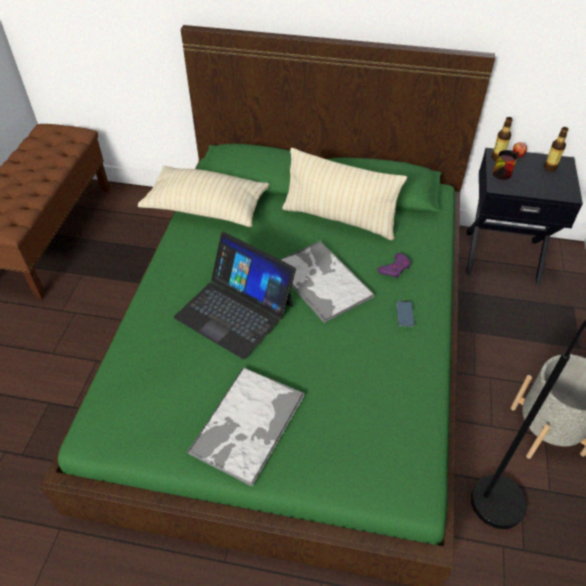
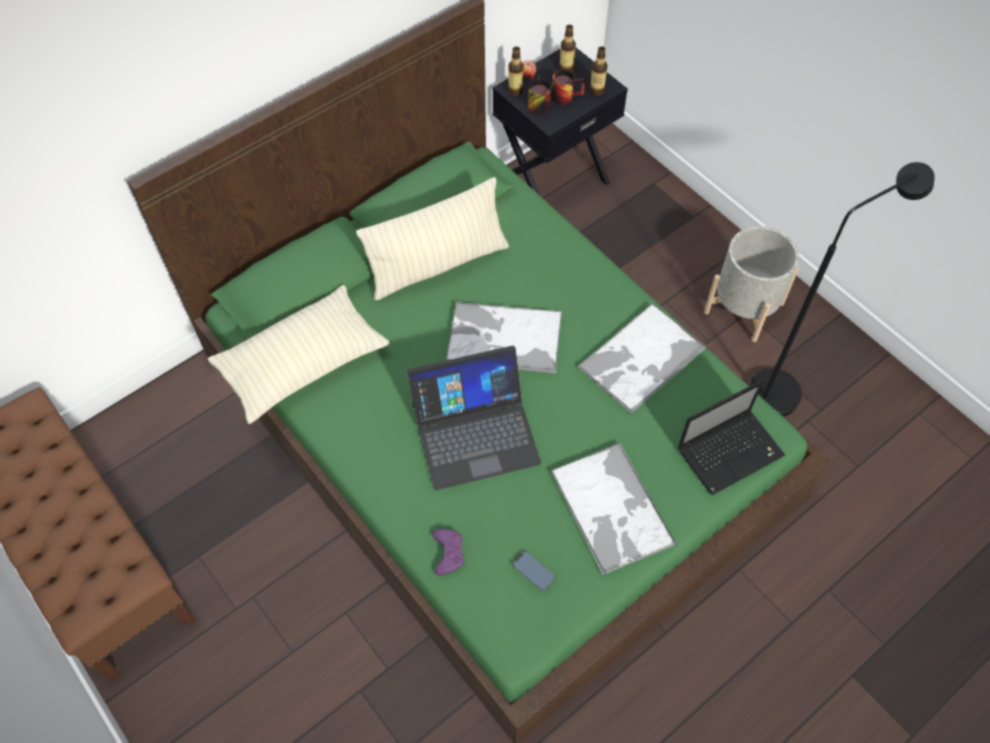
camera: 50 degrees left, 10 degrees up
(372, 473) = (731, 451): none -> laptop
(389, 363) = (641, 359): none -> tray
(395, 268) = (543, 272): purple game controller -> purple game controller (448, 552)
(404, 315) = (601, 307): phone -> phone (533, 571)
(529, 180) = (565, 95): none -> mug
(556, 191) = (597, 91): none -> bottle

